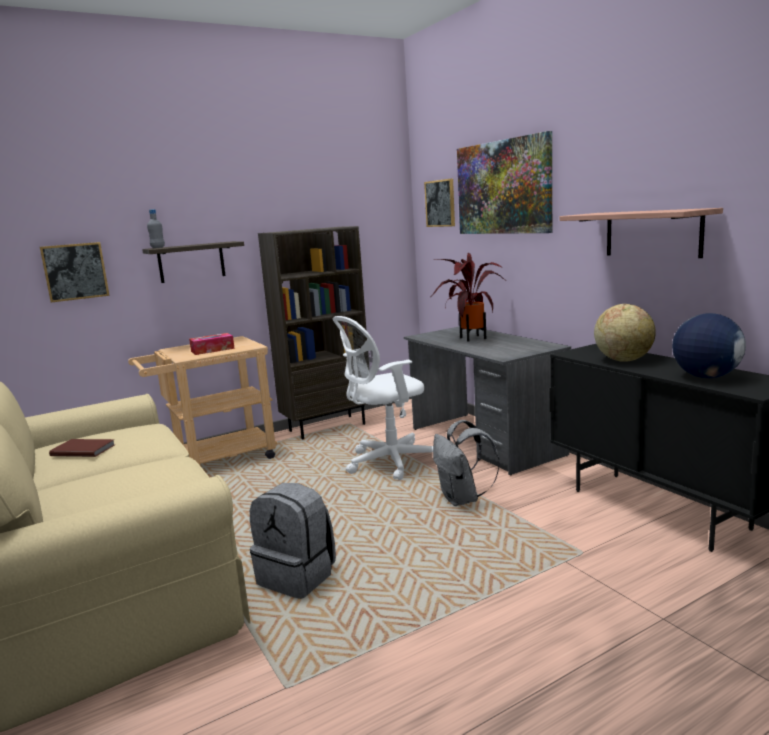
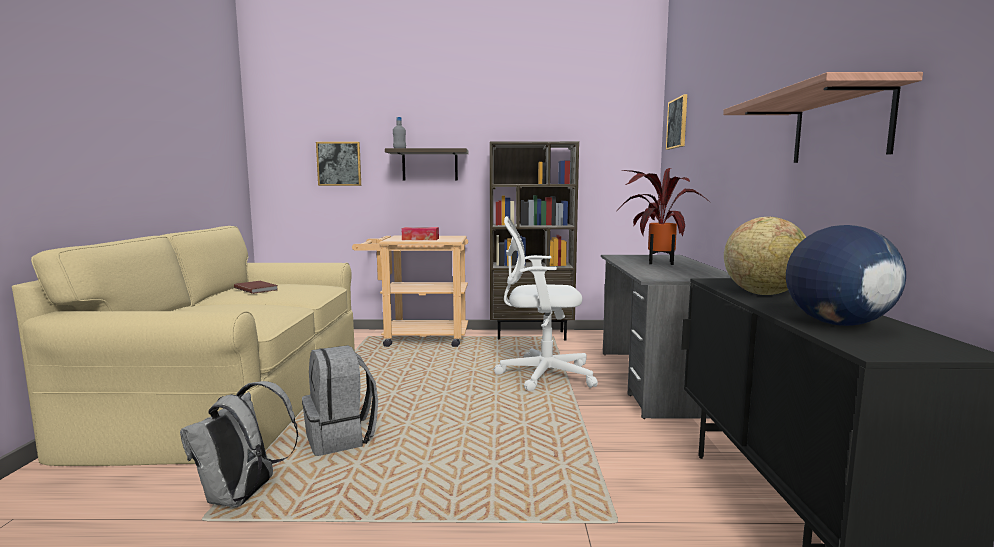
camera: 30 degrees right, 5 degrees down
(462, 499) = (563, 425): grey backpack -> grey backpack (243, 497)
(503, 187) = (719, 95): picture -> none

